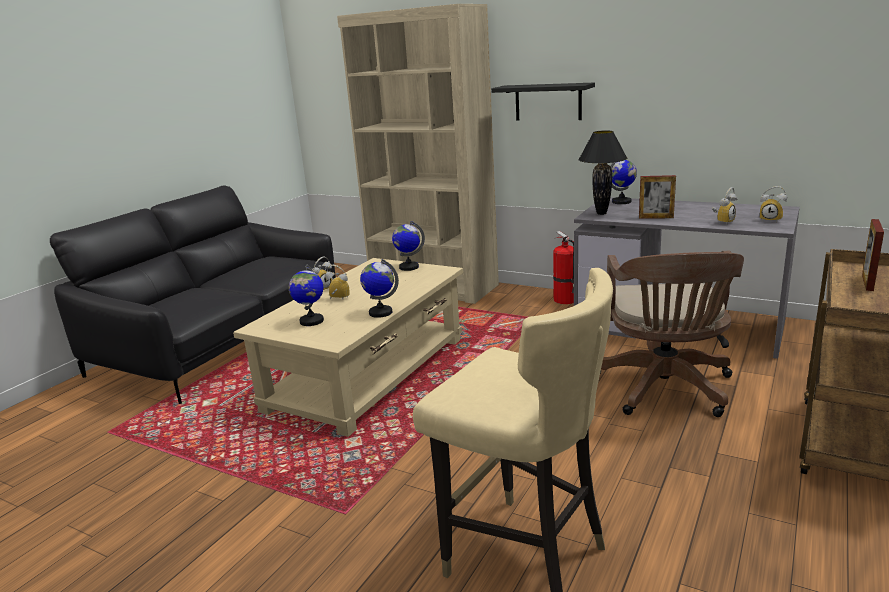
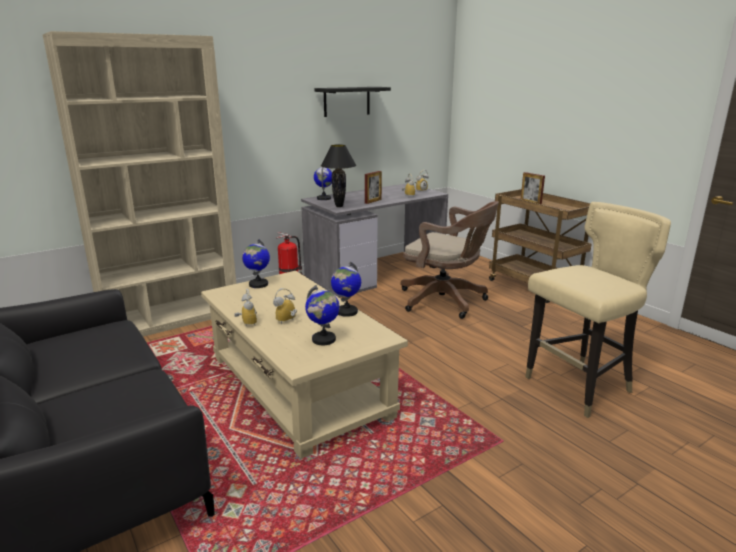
camera: 65 degrees left, 0 degrees up
(548, 102) = (250, 127): black shelf -> black shelf (347, 101)

